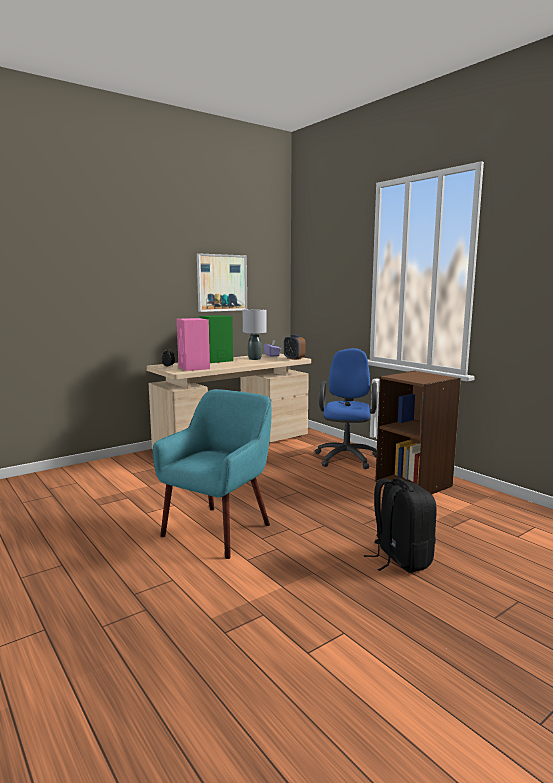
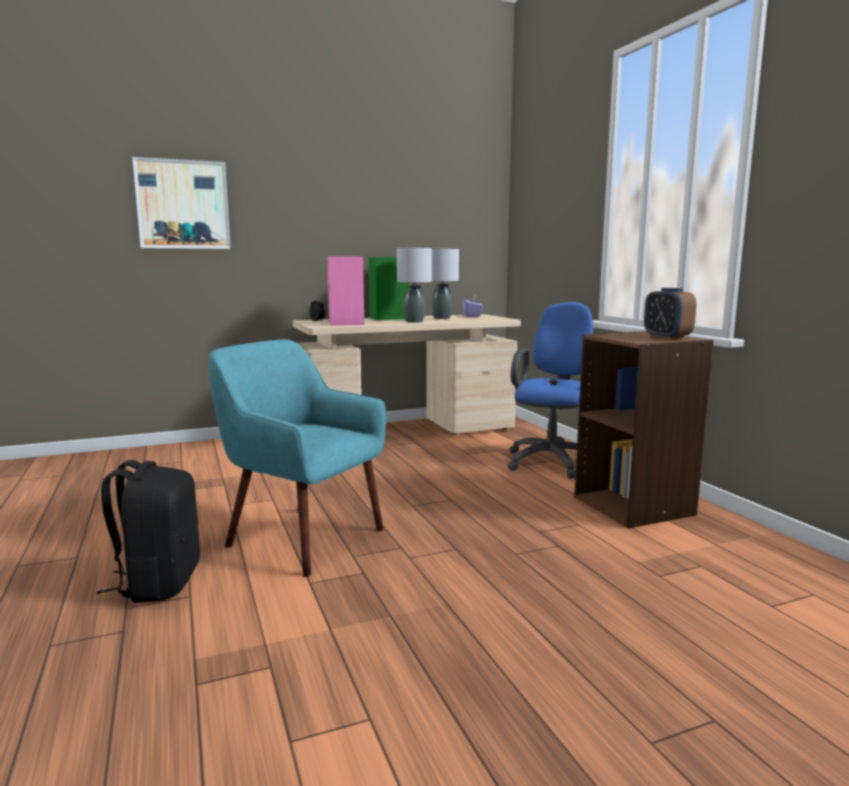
camera: 15 degrees right, 0 degrees up
(218, 530) = (303, 537): turquoise armchair -> turquoise armchair turned 105 degrees counterclockwise
(221, 283) = (404, 214): picture -> picture (183, 205)
(241, 364) = (414, 321): none -> grey table lamp
(294, 358) = (496, 319): alarm clock -> alarm clock (667, 337)
(400, 559) = (540, 615): black backpack -> black backpack (158, 583)

